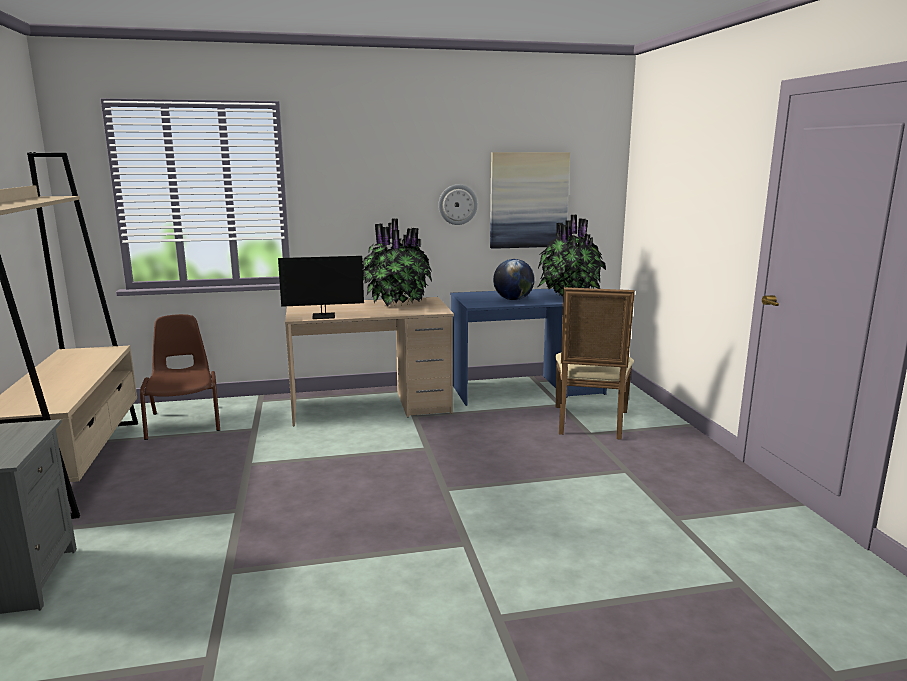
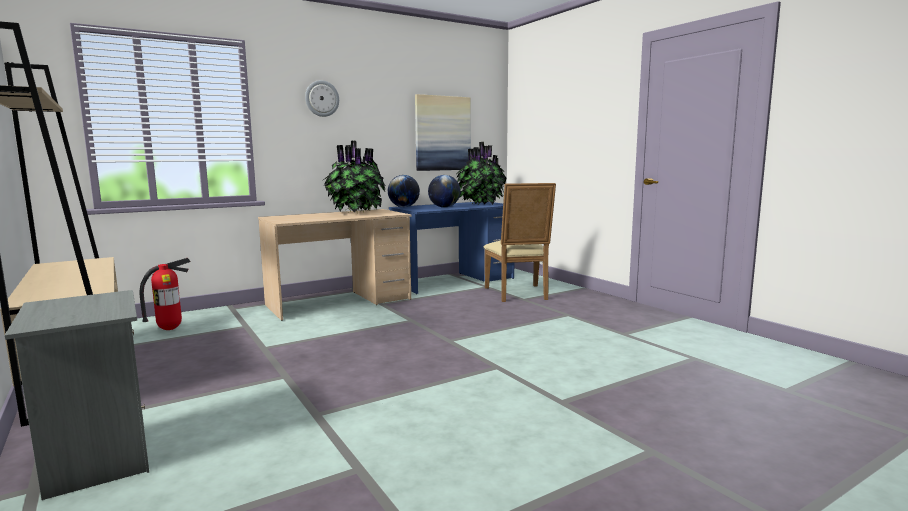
camera: 20 degrees left, 5 degrees down
(185, 422) = (170, 329): brown chair -> fire extinguisher
(328, 316) = (309, 220): monitor -> none
(457, 204) = (391, 135): wall clock -> wall clock (322, 98)
(467, 294) = (404, 207): none -> globe

